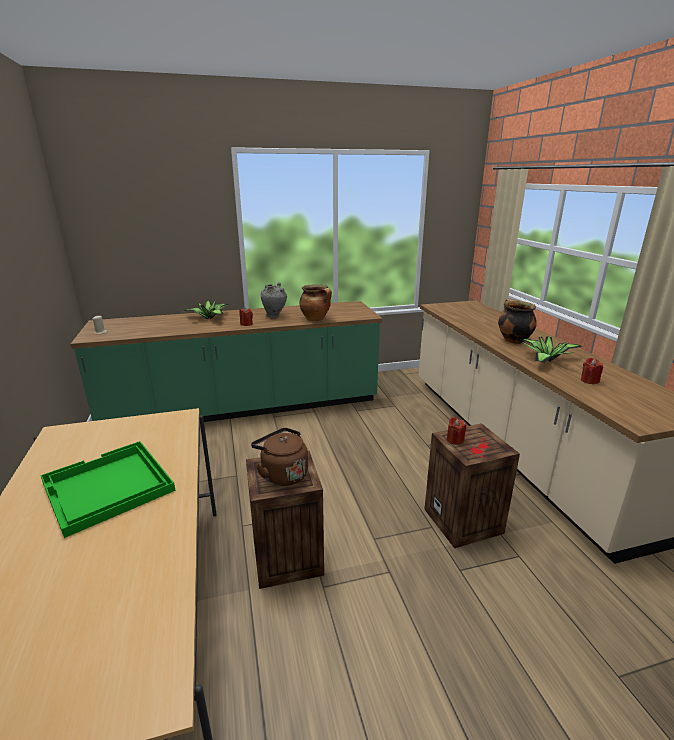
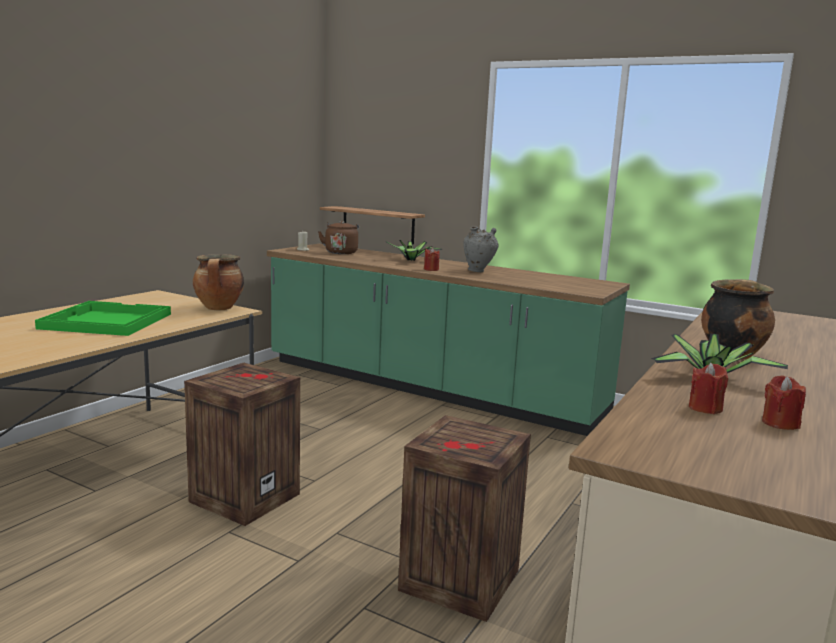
camera: 45 degrees right, 10 degrees down
(144, 292) = (378, 225): none -> shelf
(282, 474) = (241, 379): brown kettle -> brown kettle (341, 252)
(316, 319) = (514, 282): cooking pot -> cooking pot (219, 308)
(455, 440) = (453, 428): red candle -> red candle (780, 423)

